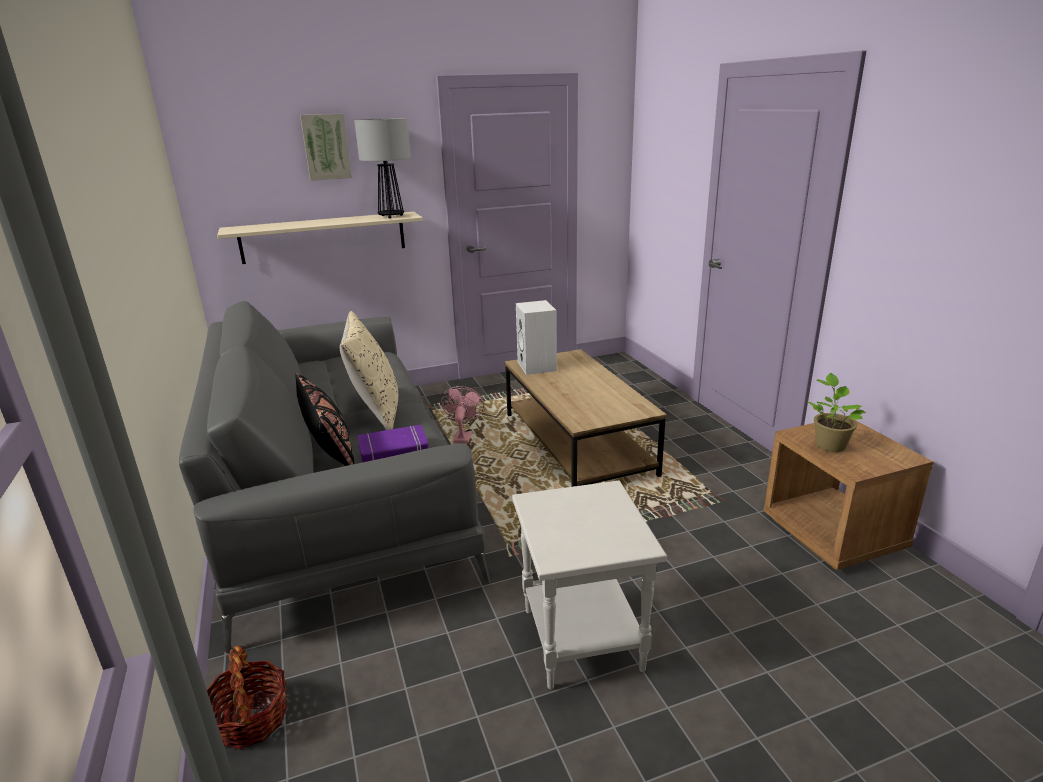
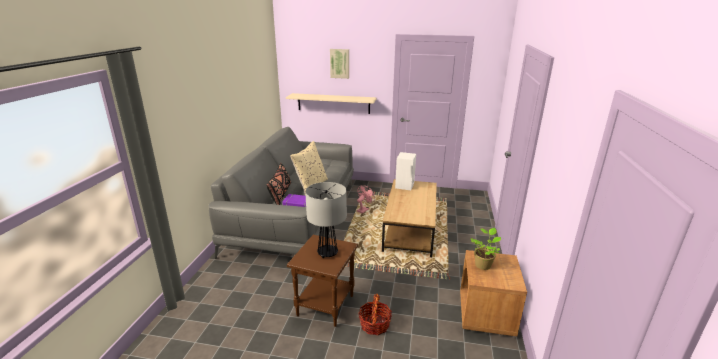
camera: 30 degrees right, 0 degrees up
(251, 719) = (205, 281): basket -> basket (374, 325)
(391, 216) = (361, 99): table lamp -> table lamp (328, 253)
(579, 638) = (325, 305): white side table -> brown side table

